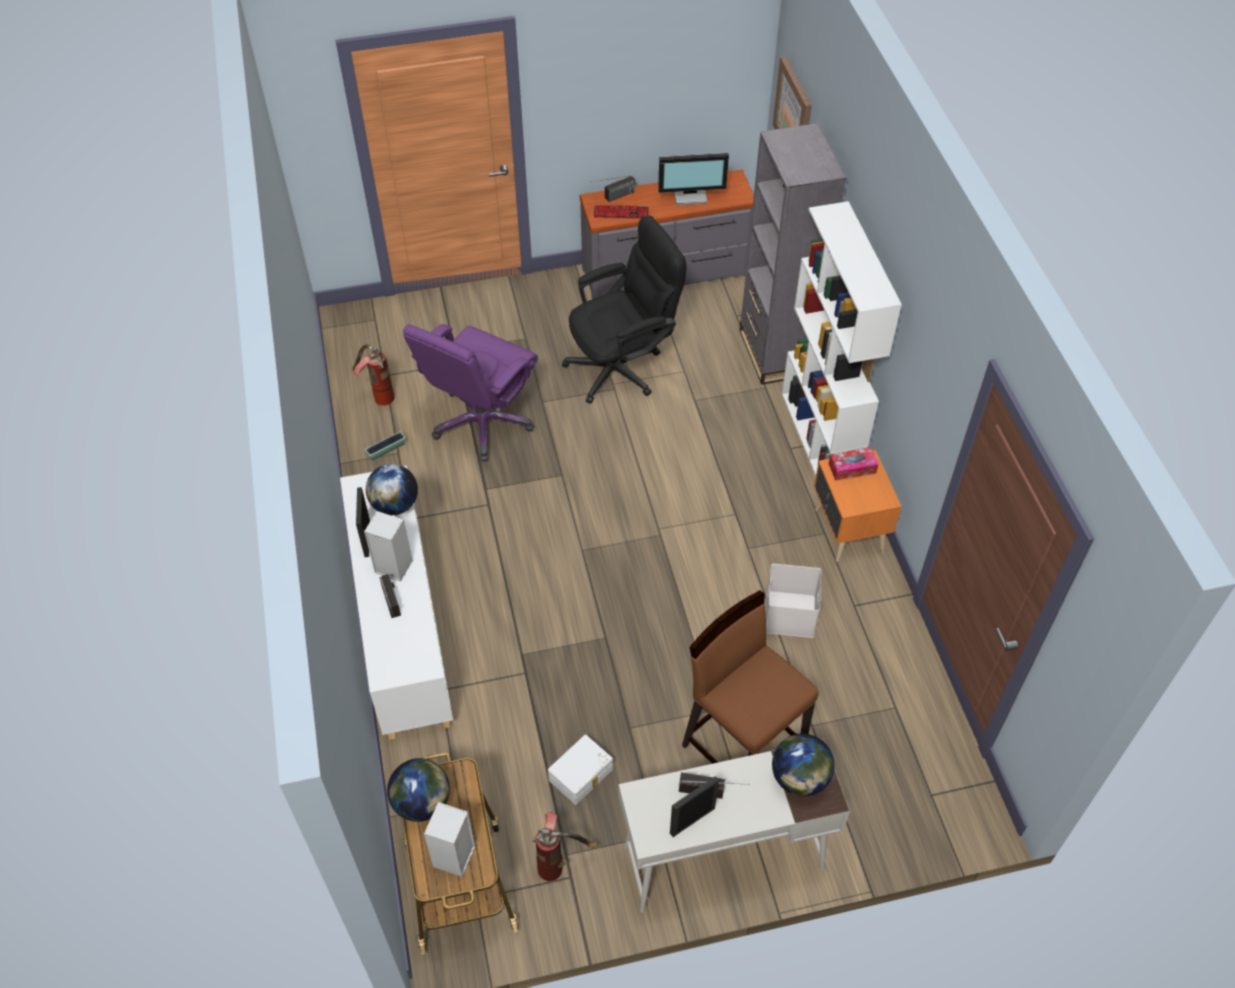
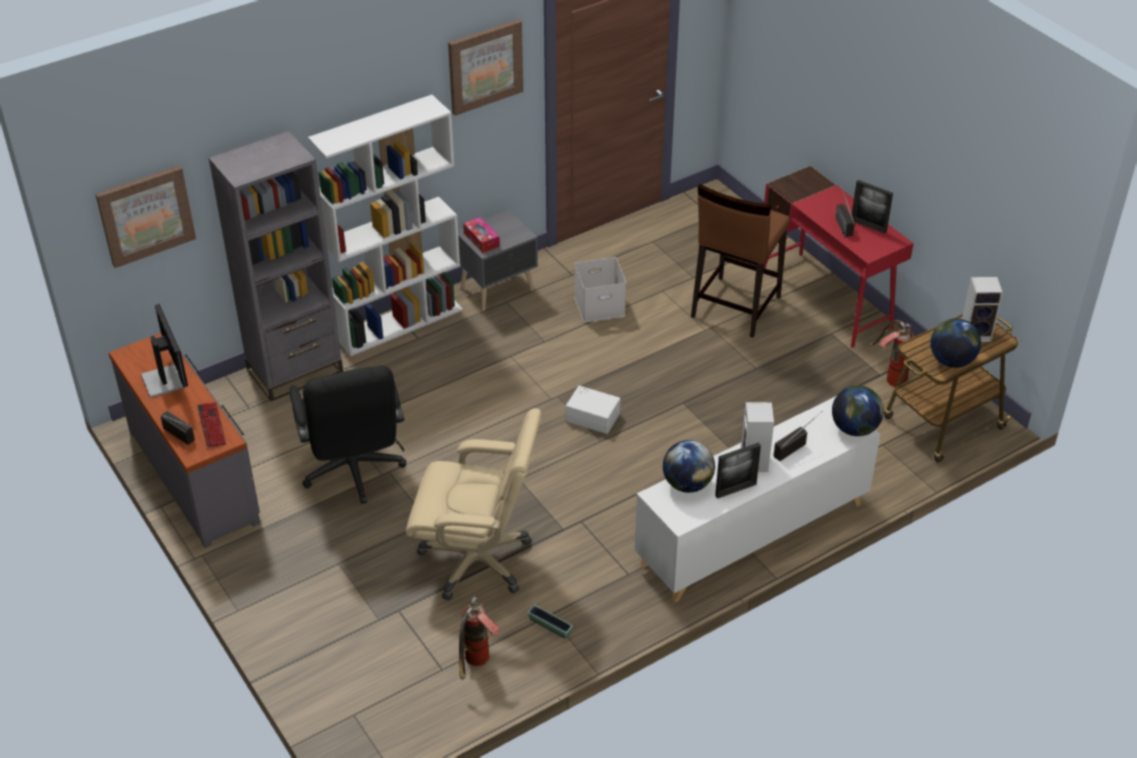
camera: 110 degrees left, 10 degrees down
(482, 422) = (477, 560): purple office chair -> beige office chair
(582, 775) = (813, 383): white storage box -> white storage box (593, 416)
(623, 366) = (354, 473): black office chair -> black office chair turned 150 degrees counterclockwise
(722, 858) = (826, 299): white desk -> red desk
(799, 778) = (803, 188): globe -> globe (855, 428)
(847, 532) = (498, 289): orange nightstand -> grey nightstand
(937, 351) = (485, 66): none -> picture

